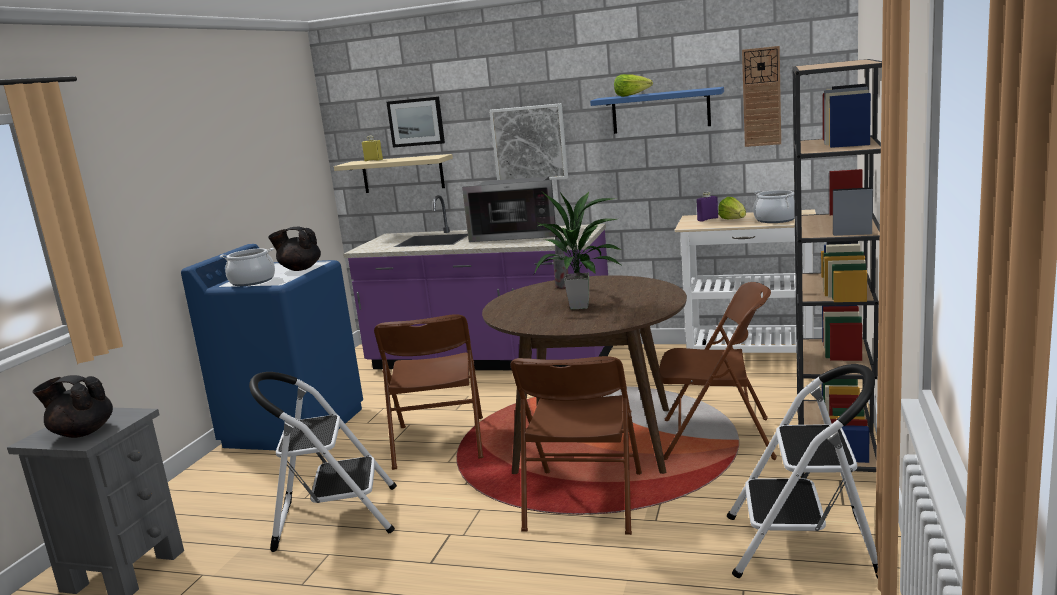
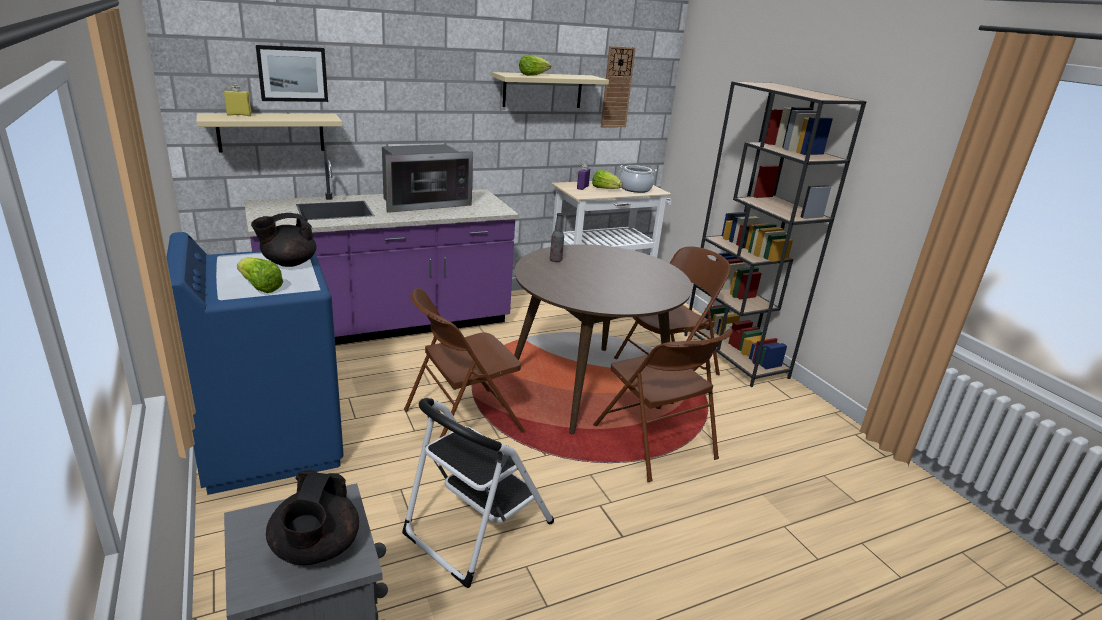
camera: 45 degrees left, 10 degrees up
(82, 432) = (315, 549): black teapot -> black teapot turned 60 degrees counterclockwise
(252, 281) = (260, 287): cooking pot -> lettuce
(439, 442) = (463, 421): brown chair -> brown chair turned 105 degrees clockwise
(529, 143) = (422, 110): picture -> none
(580, 306) = (611, 280): potted plant -> none
(660, 111) = (542, 90): blue shelf -> beige shelf
(806, 547) = (813, 434): step ladder -> none

